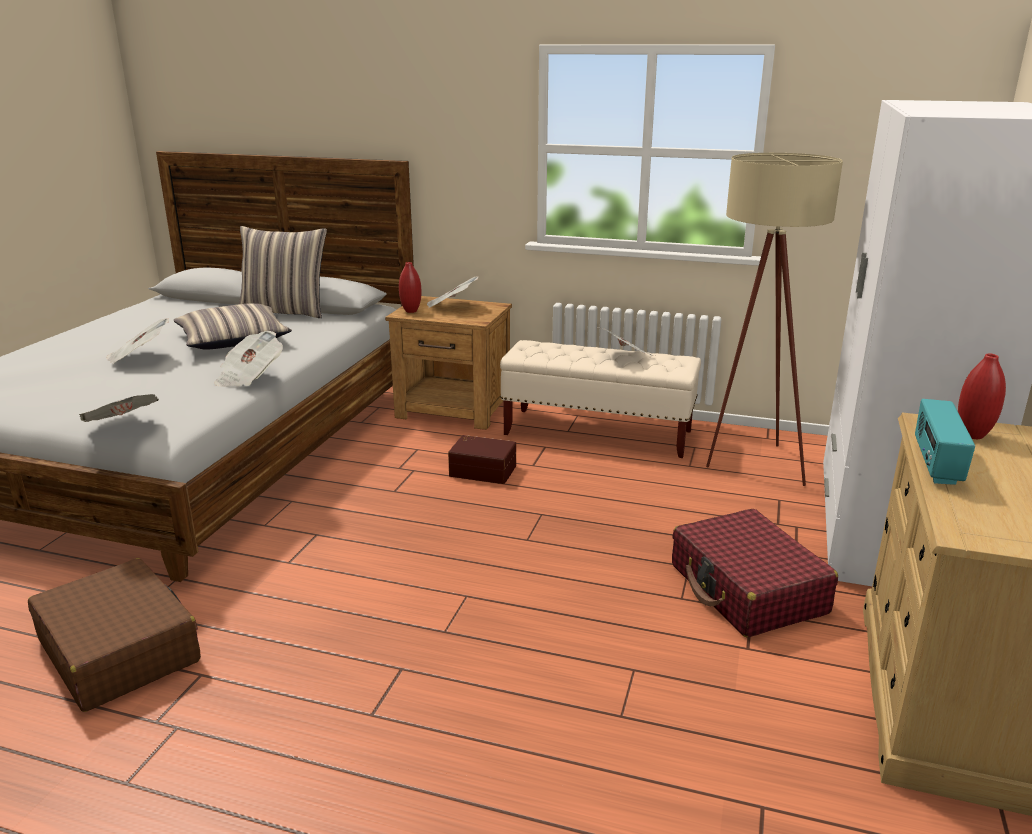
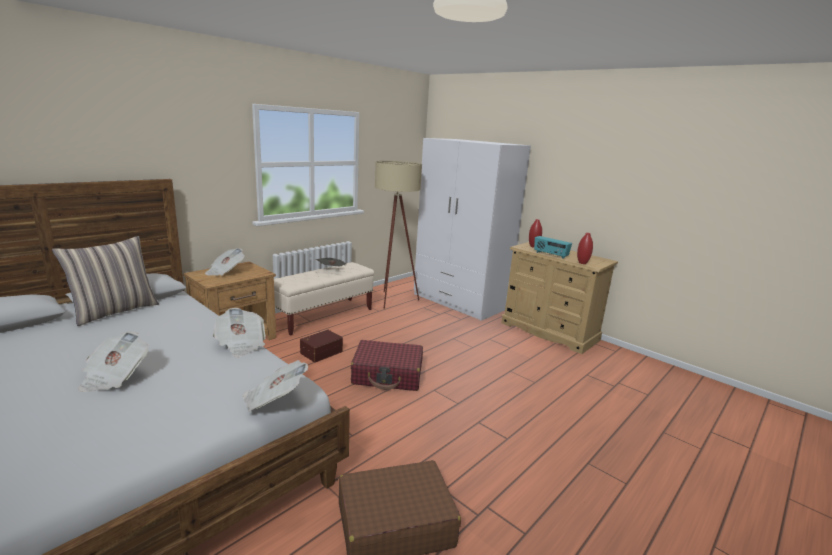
camera: 65 degrees left, 5 degrees down
(234, 340) = (144, 337): pillow -> none
(411, 311) = (211, 280): red vase -> red vase (582, 263)
(747, 589) = (476, 334): red suitcase -> red suitcase (388, 375)

